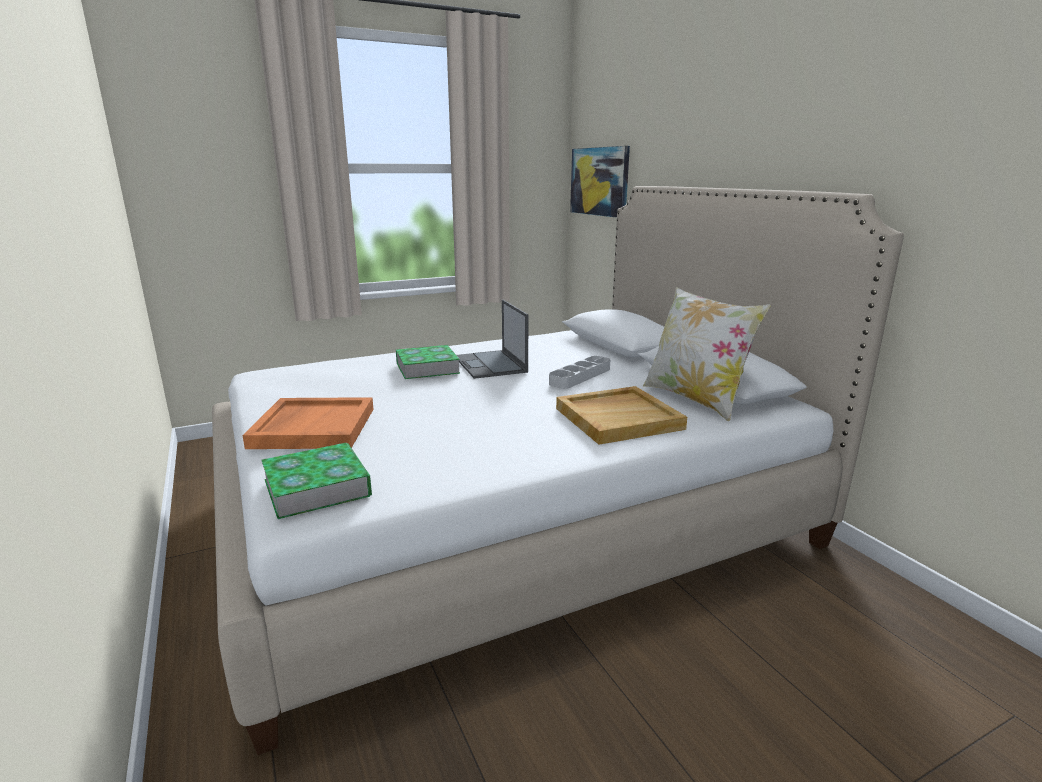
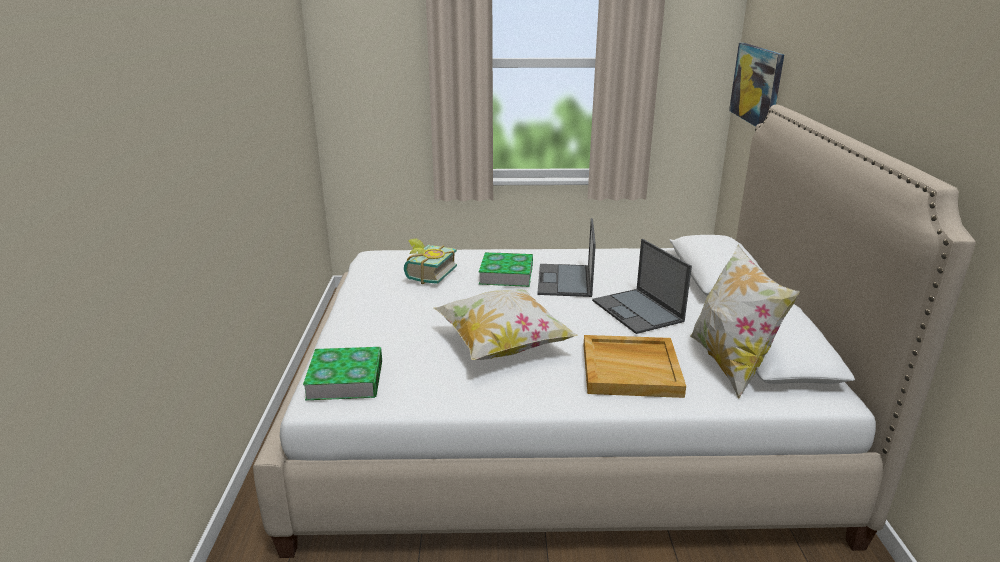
camera: 25 degrees right, 5 degrees up
(313, 427) = (378, 321): orange tray -> none
(338, 379) = (426, 274): none -> book
(476, 423) = (502, 346): none -> pillow
(580, 376) = (638, 311): grey tray -> laptop

